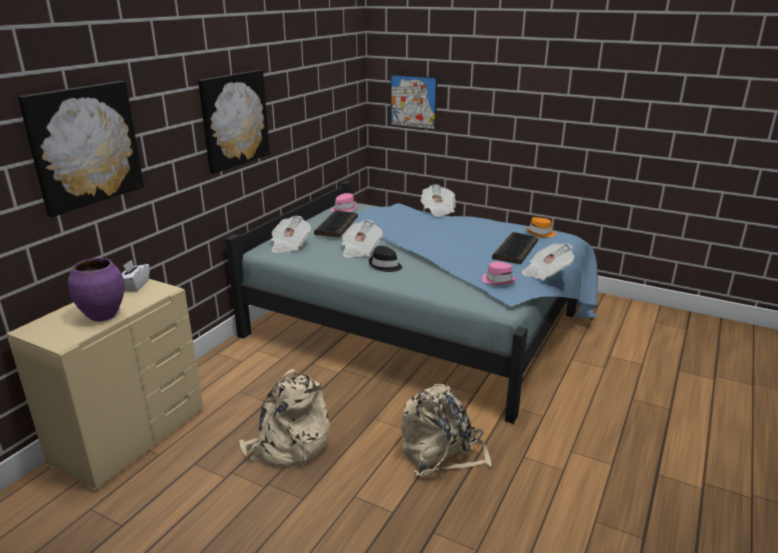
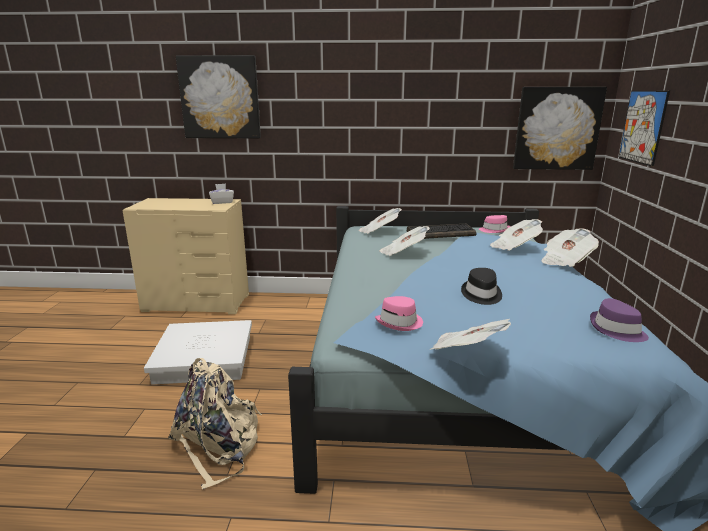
camera: 65 degrees right, 5 degrees down
(102, 316) = (174, 205): purple vase -> none
(234, 120) = (371, 107): picture -> picture (557, 128)
(288, 445) = (205, 358): beige backpack -> white storage box
(385, 265) = (380, 268): black hat -> black hat (481, 294)
(395, 214) = (514, 247): none -> newspaper
(515, 249) = (520, 320): keyboard -> none
(541, 233) = (616, 330): orange hat -> purple hat

